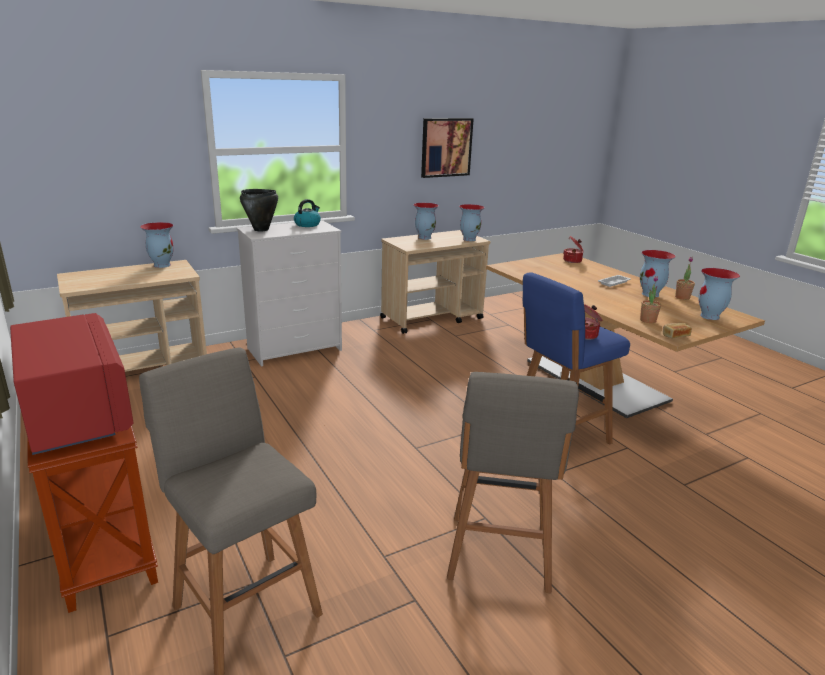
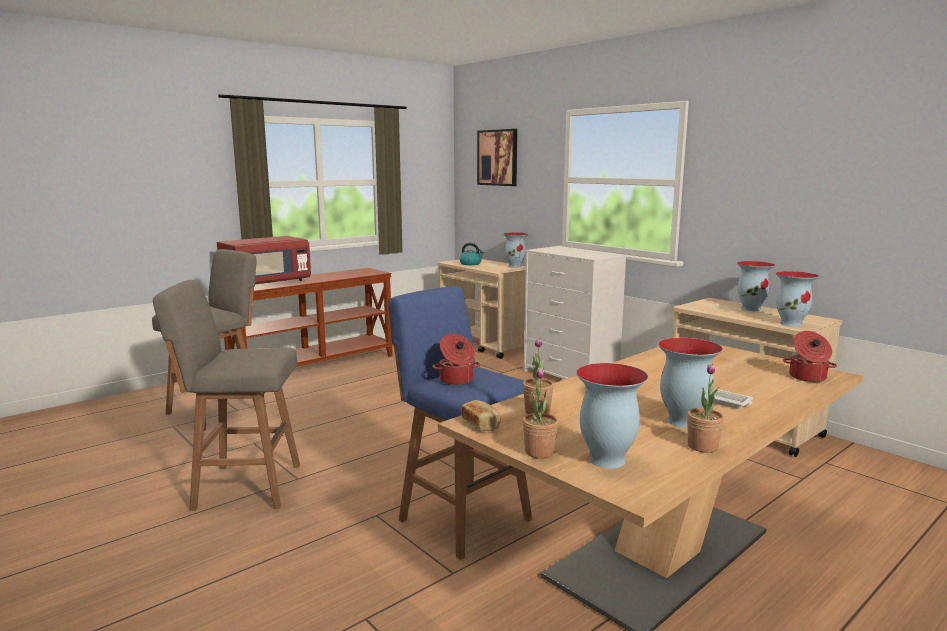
camera: 80 degrees right, 10 degrees down
(261, 229) = (558, 249): black cooking pot -> none
(307, 224) = (598, 253): kettle -> kettle (471, 264)
(446, 147) = (826, 190): picture -> picture (497, 157)
(708, 328) = (539, 452): none -> potted plant

